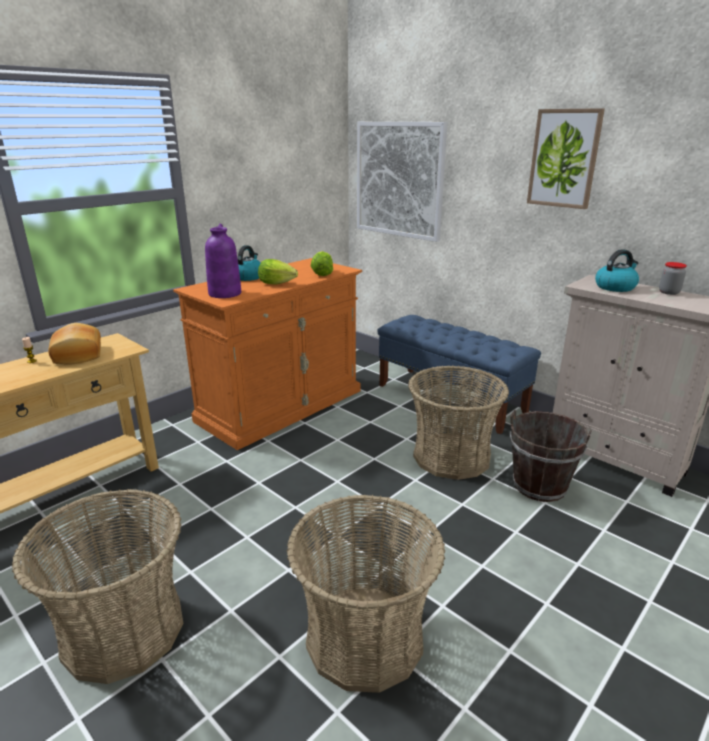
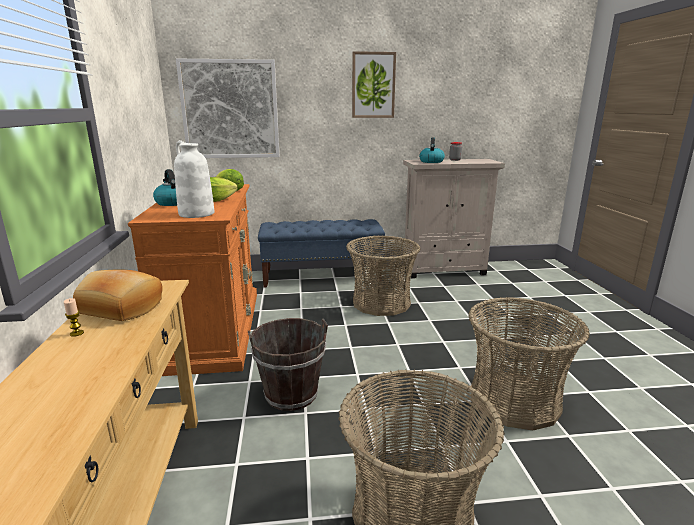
camera: 50 degrees left, 5 degrees down
(224, 293) = (196, 214): purple vase -> white vase
(540, 486) = (441, 295): brown bucket -> brown bucket (291, 394)

